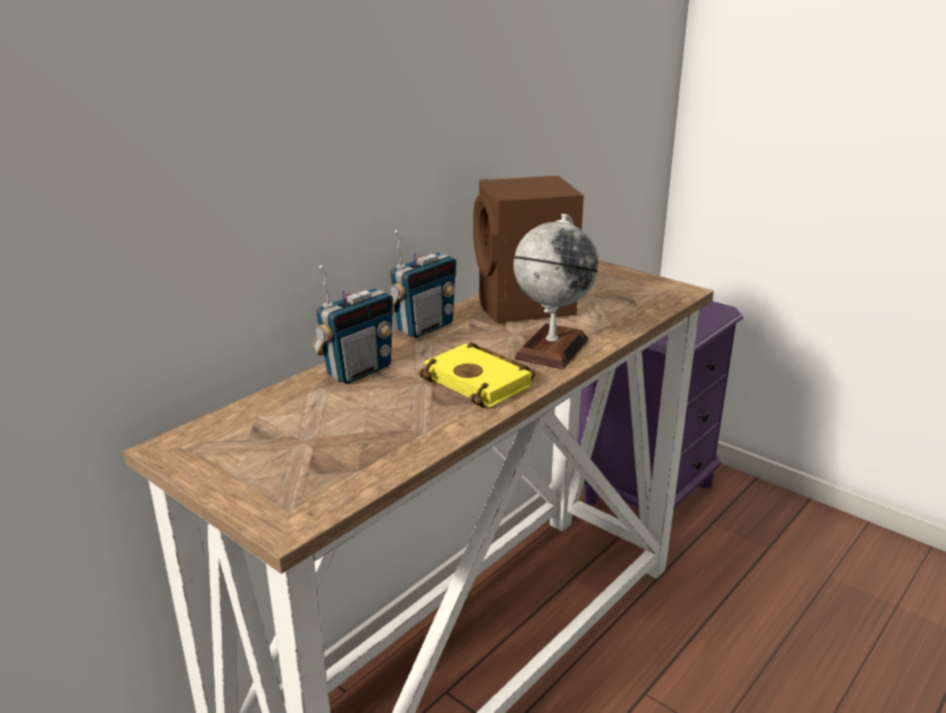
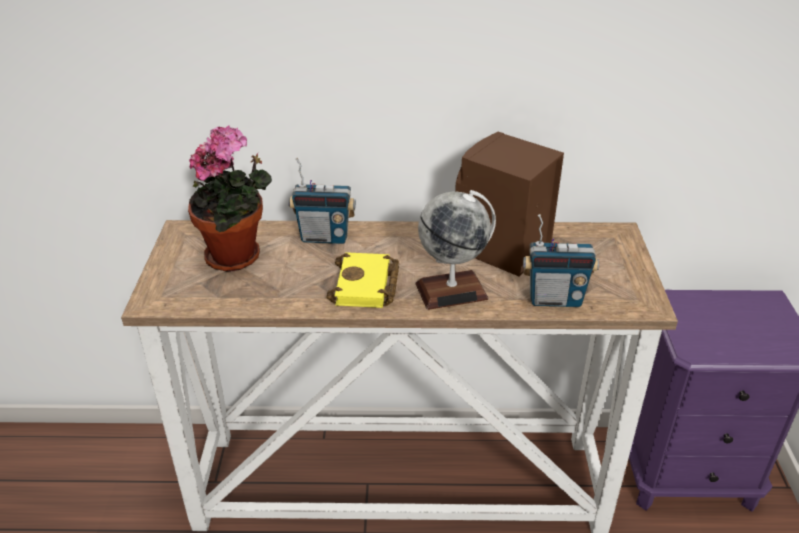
camera: 50 degrees right, 10 degrees up
(301, 430) = (238, 257): none -> potted plant
(424, 327) = (412, 228): radio -> radio (555, 299)

